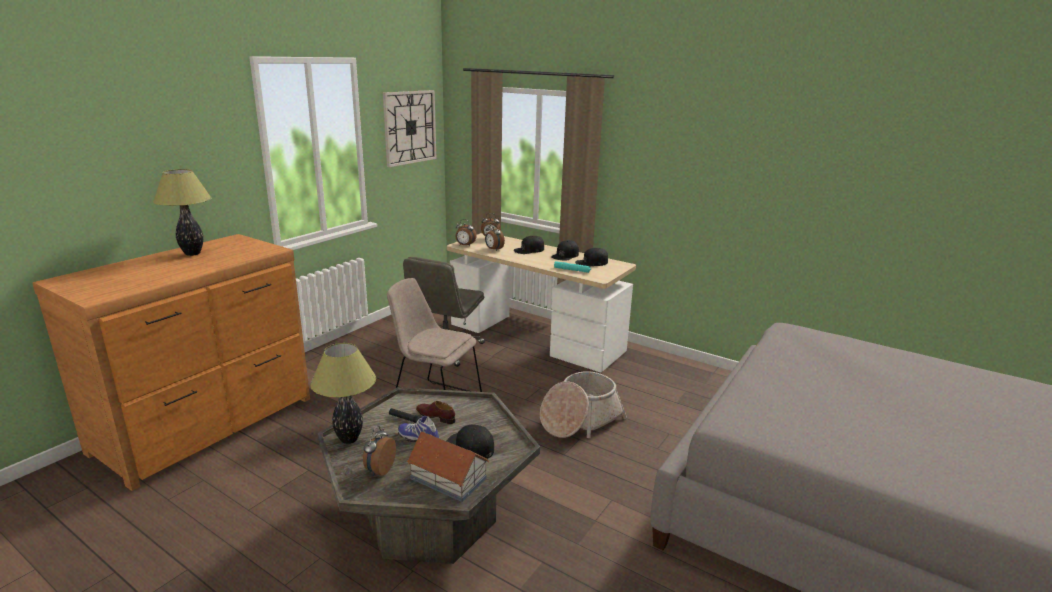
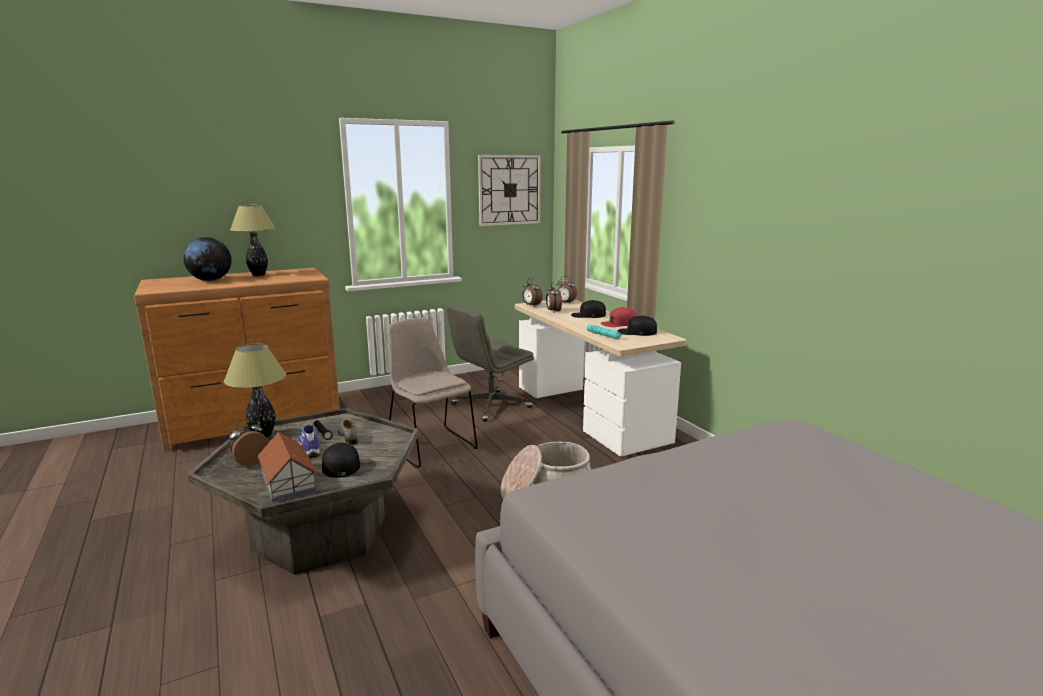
camera: 30 degrees right, 5 degrees down
(144, 270) = (210, 280): none -> globe
(435, 416) = (348, 436): brown shoe -> grey shoe
(565, 255) = (618, 323): black cap -> red cap

